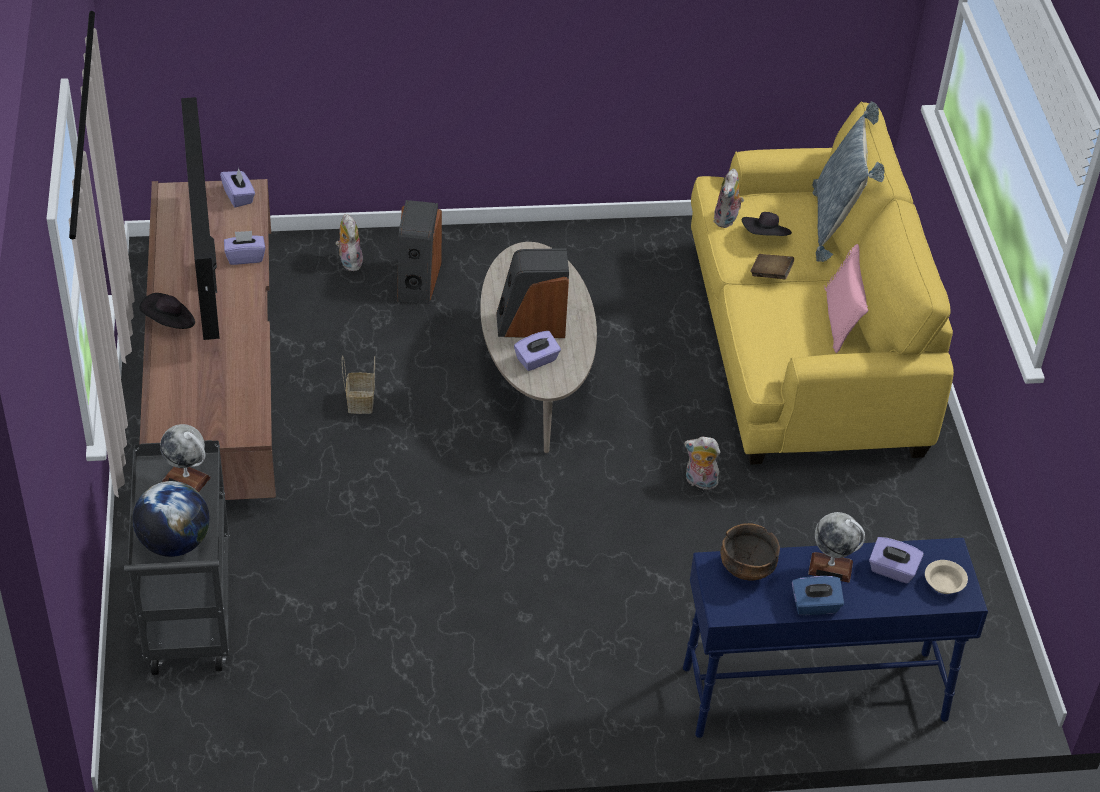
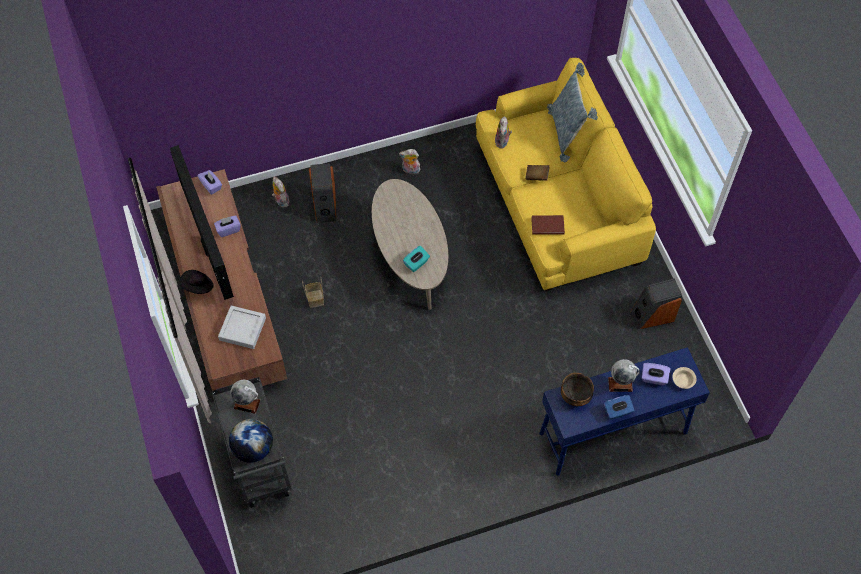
camera: 10 degrees left, 15 degrees up
(220, 392) = (242, 329): none -> grey tray
(531, 324) = (407, 238): speaker -> speaker (652, 316)
(537, 360) = (416, 263): purple tissue box -> turquoise tissue box
(699, 482) = (520, 310): plush toy -> plush toy (410, 170)
(765, 237) = (527, 150): black hat -> none
(769, 342) = (547, 225): none -> brown book
(841, 320) = (584, 200): pink pillow -> none

